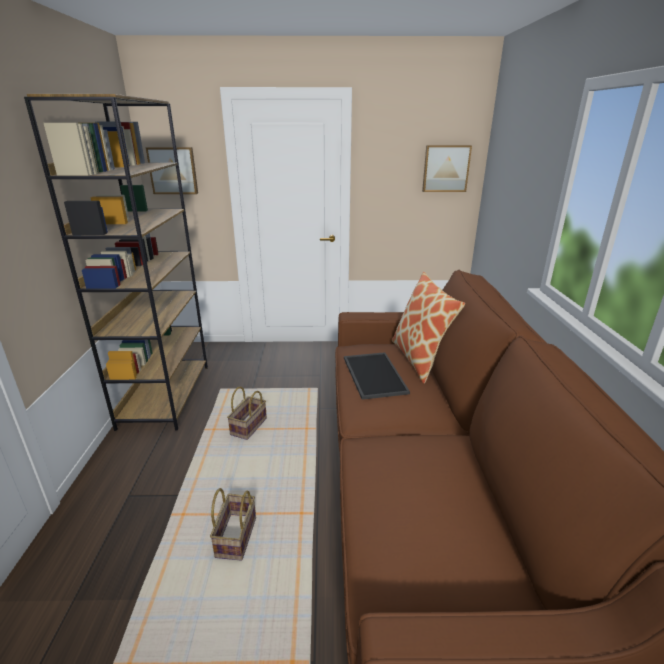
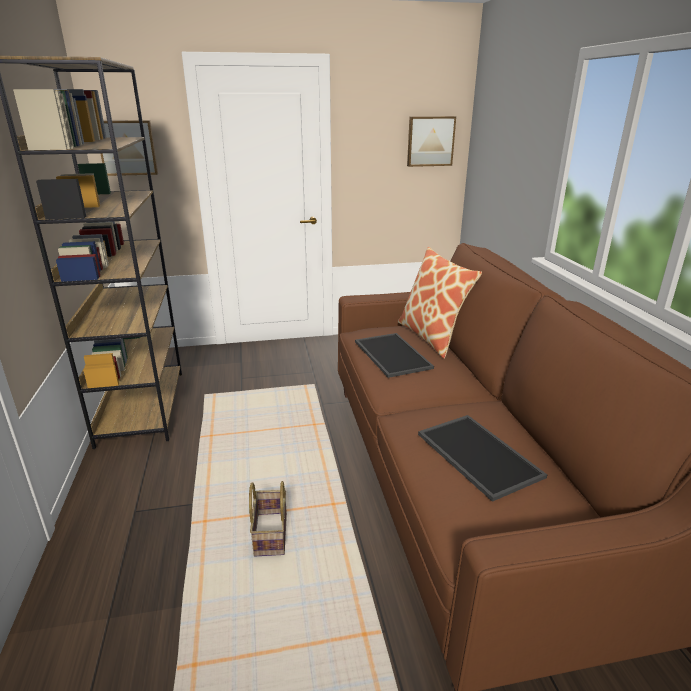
camera: 10 degrees left, 0 degrees up
(249, 427) = (250, 430): basket -> none
(421, 498) = (476, 455): none -> tray

